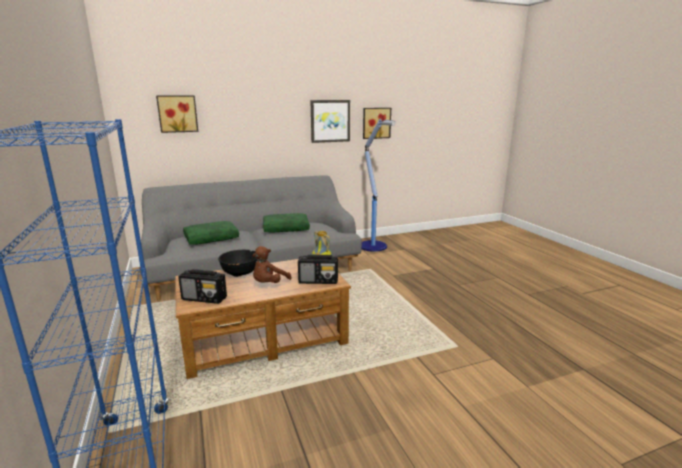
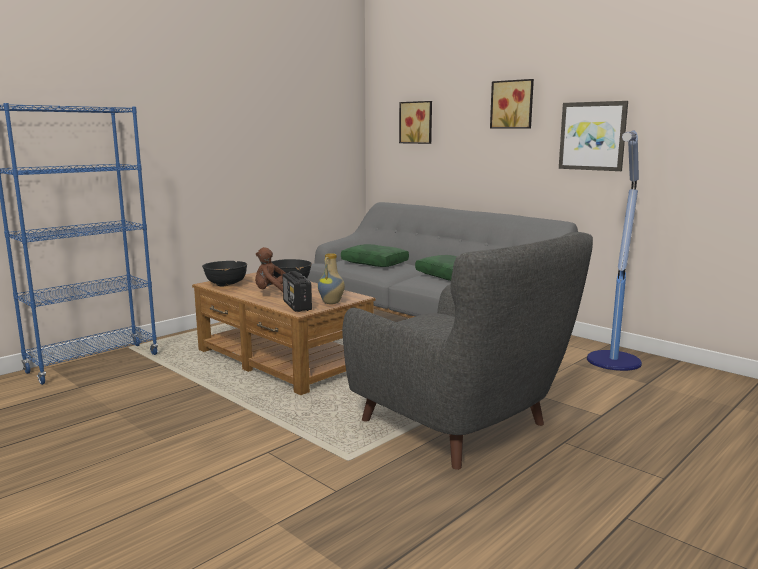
camera: 65 degrees right, 5 degrees down
(204, 299) = (226, 284): radio -> black bowl
(376, 123) = (678, 142): picture -> picture (513, 104)
(430, 303) = (460, 427): none -> grey armchair

